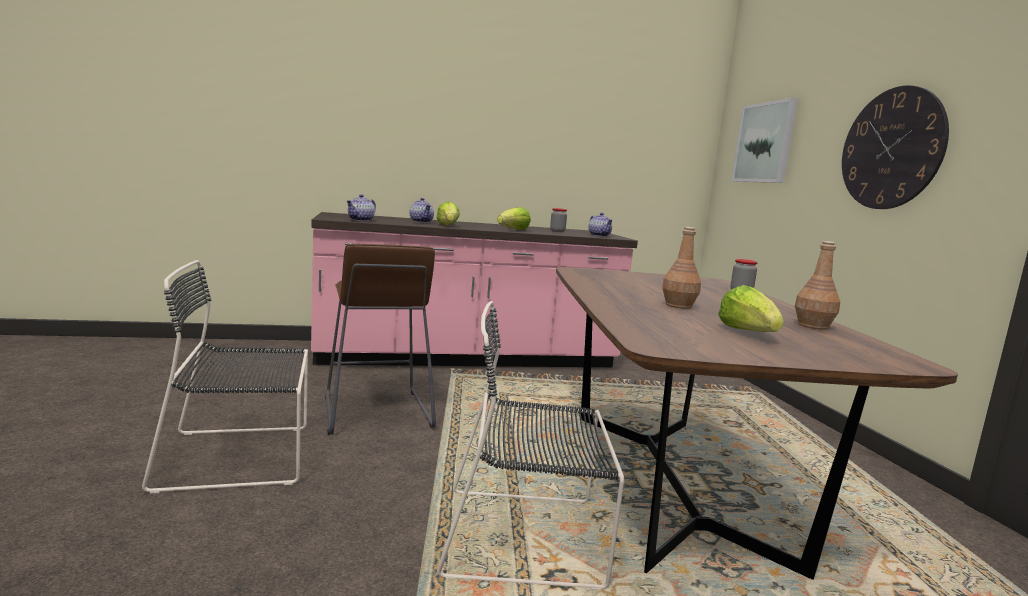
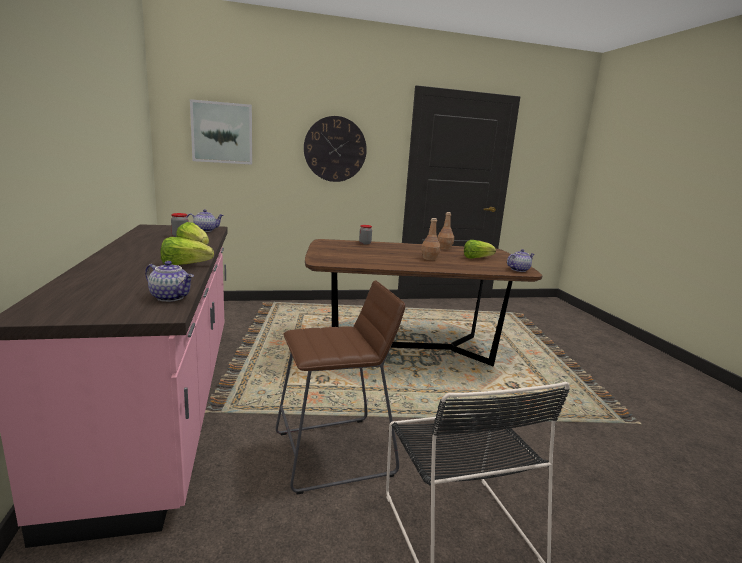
camera: 90 degrees left, 5 degrees up
(422, 222) = (140, 273): teapot -> teapot (518, 270)
(528, 536) = (484, 390): black chair -> none

